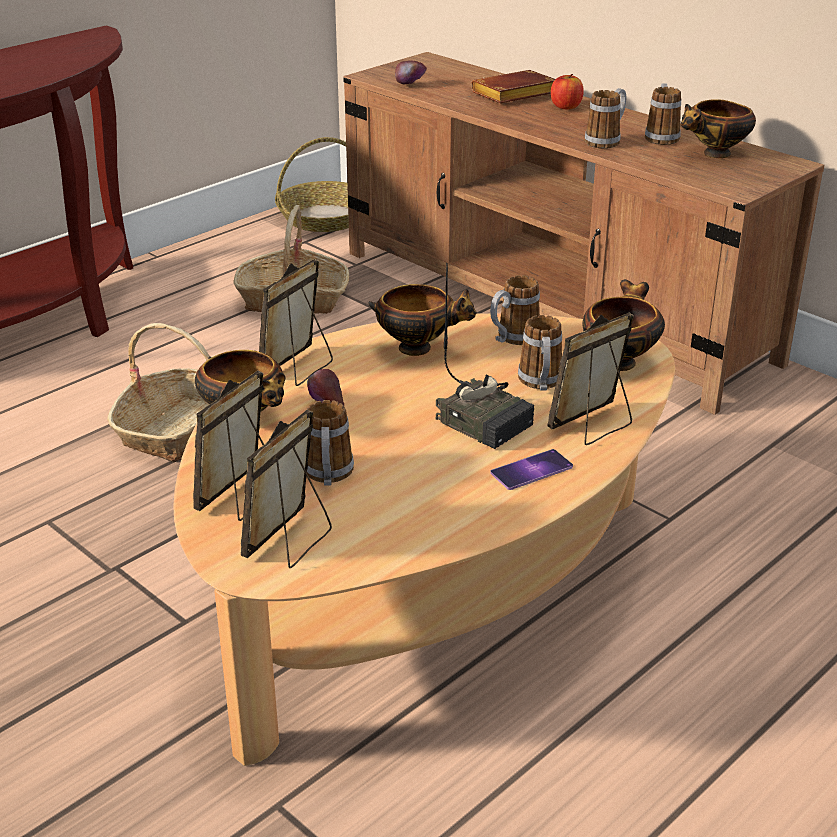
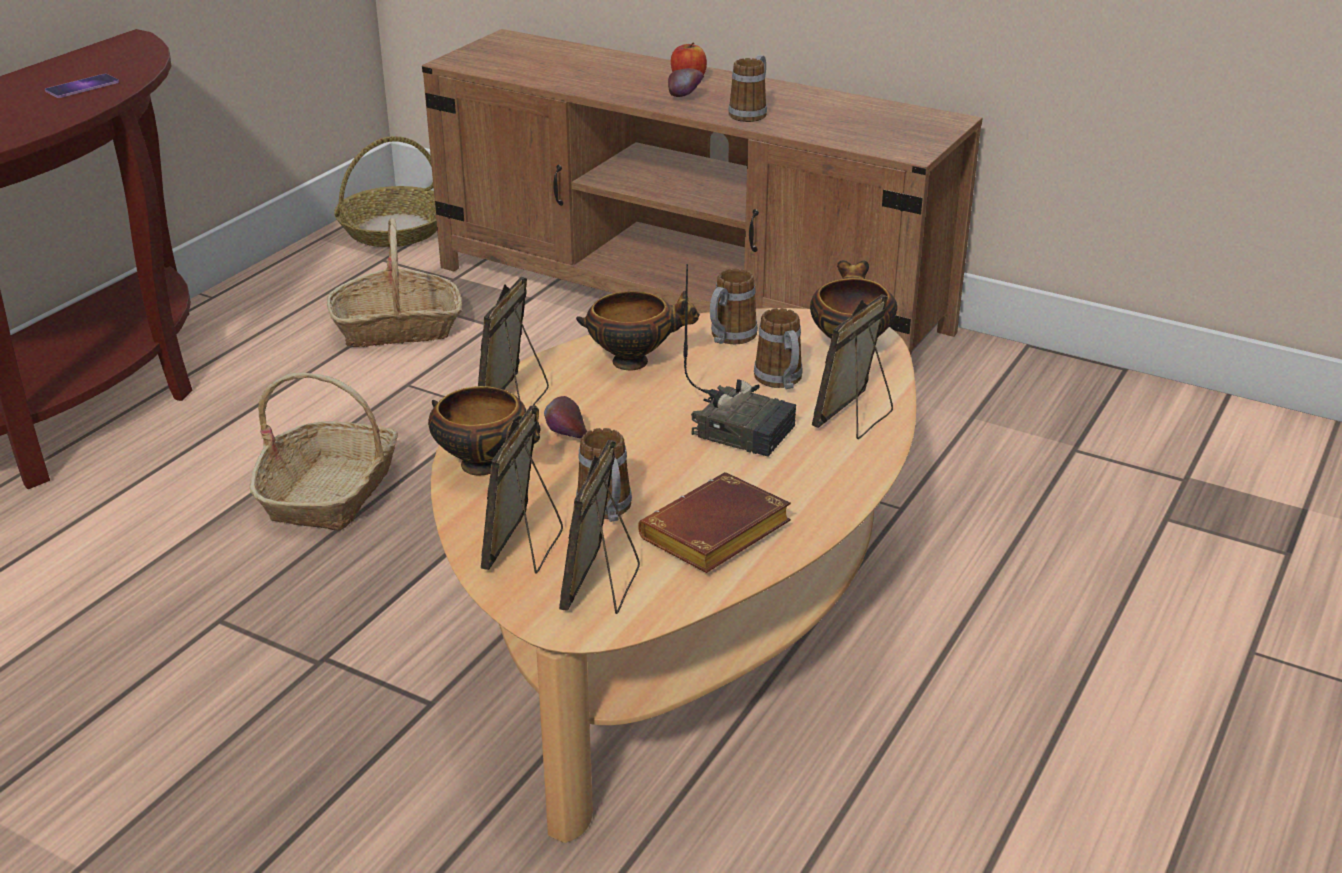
camera: 15 degrees left, 0 degrees up
(410, 86) = (505, 70): apple -> apple (685, 98)
(513, 95) = (625, 71): brown book -> brown book (715, 536)
(531, 470) = (815, 473): phone -> phone (82, 86)
(661, 136) = (805, 103): mug -> none
(715, 154) = (870, 117): bowl -> none

